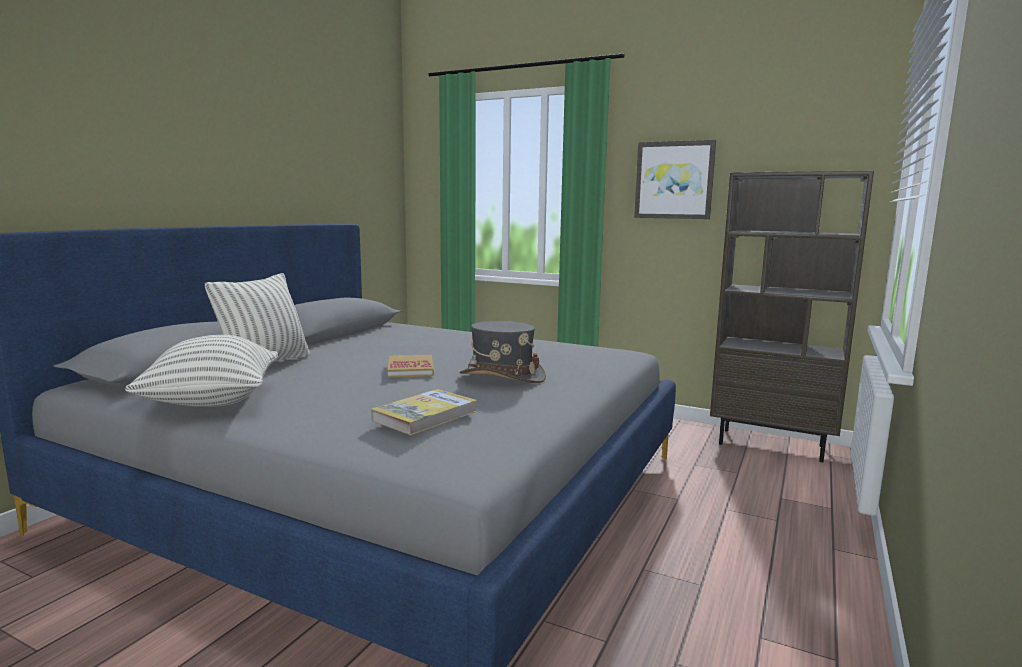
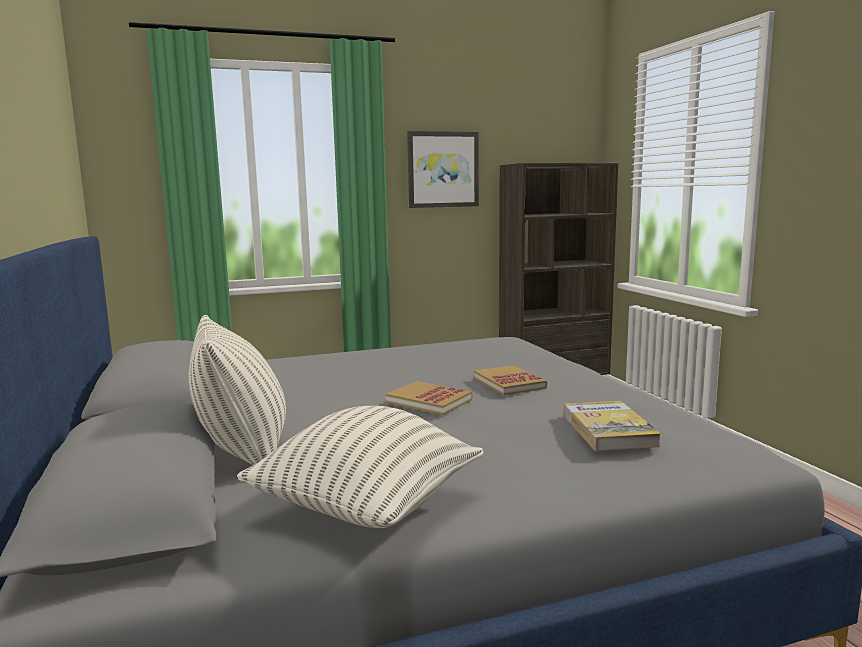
camera: 45 degrees left, 0 degrees up
(502, 376) = (509, 383): grey hat -> book

